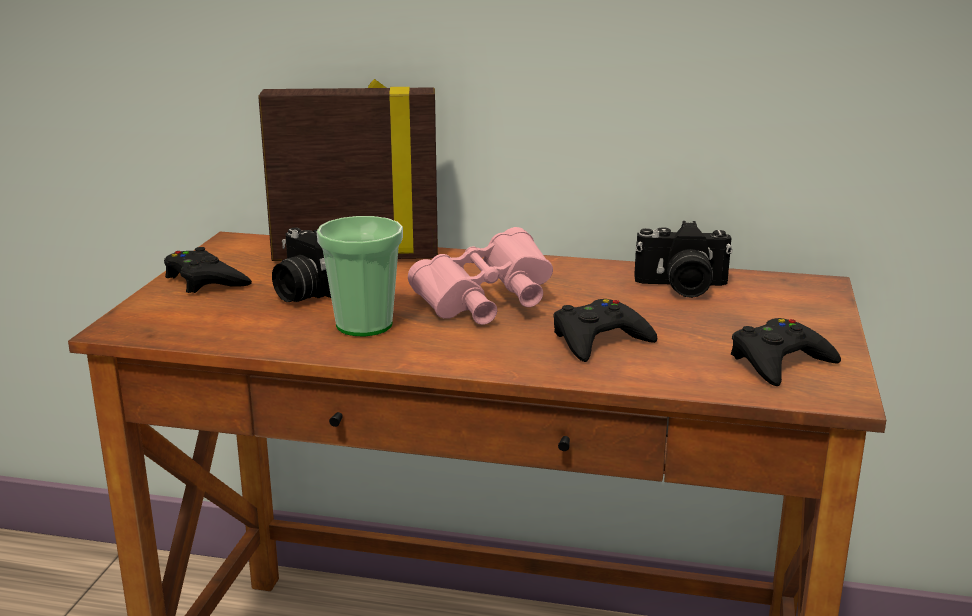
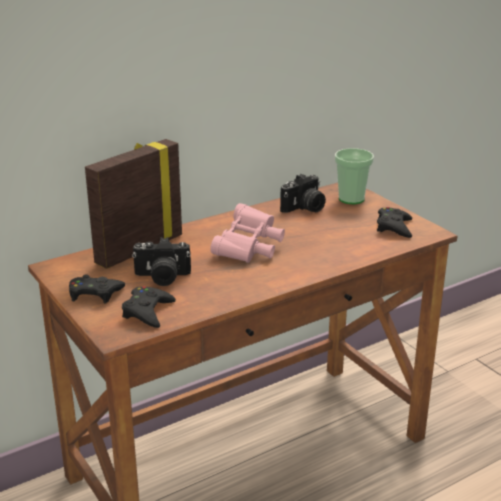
camera: 45 degrees left, 5 degrees up
(364, 325) = (222, 280): cup -> cup (351, 199)
(599, 340) = (323, 245): black game controller -> black game controller (147, 312)

